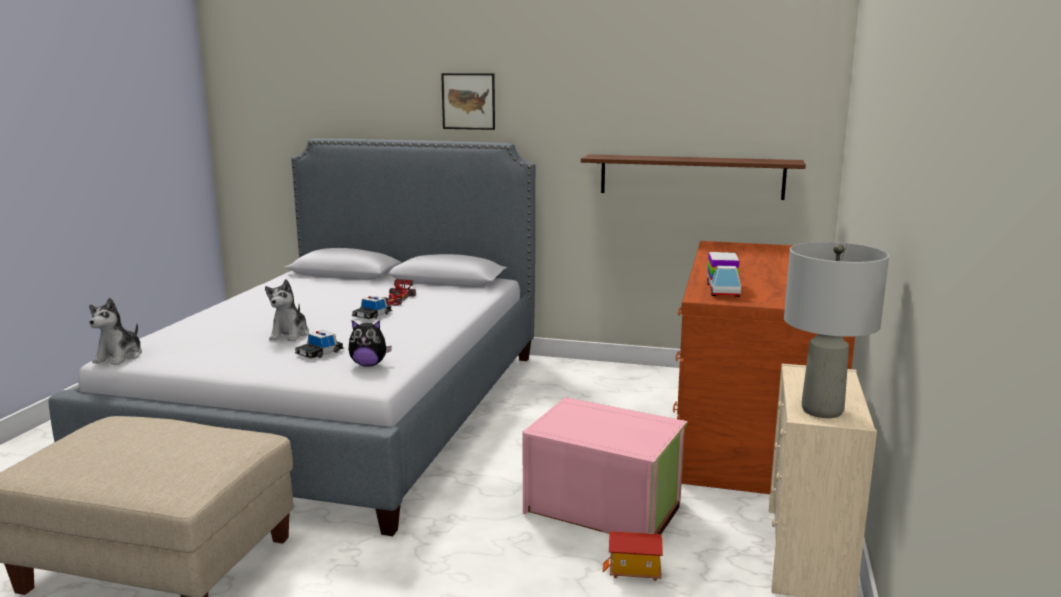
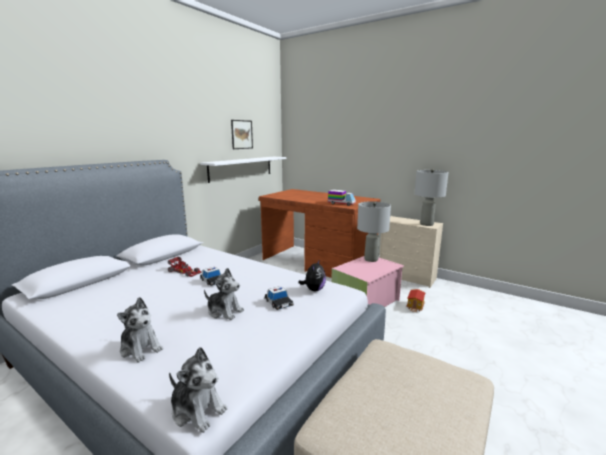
camera: 70 degrees left, 0 degrees up
(210, 322) = (141, 348): none -> plush toy
(468, 101) = (127, 133): picture -> picture (242, 134)
(652, 426) = (371, 259): none -> grey table lamp
(691, 176) = (241, 168): brown shelf -> white shelf

